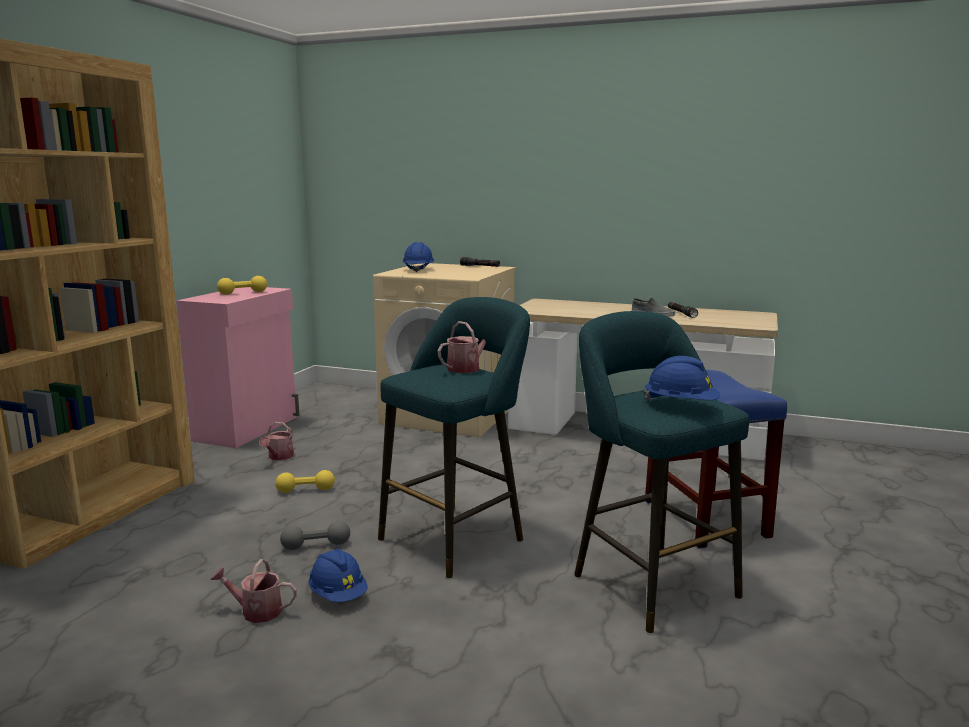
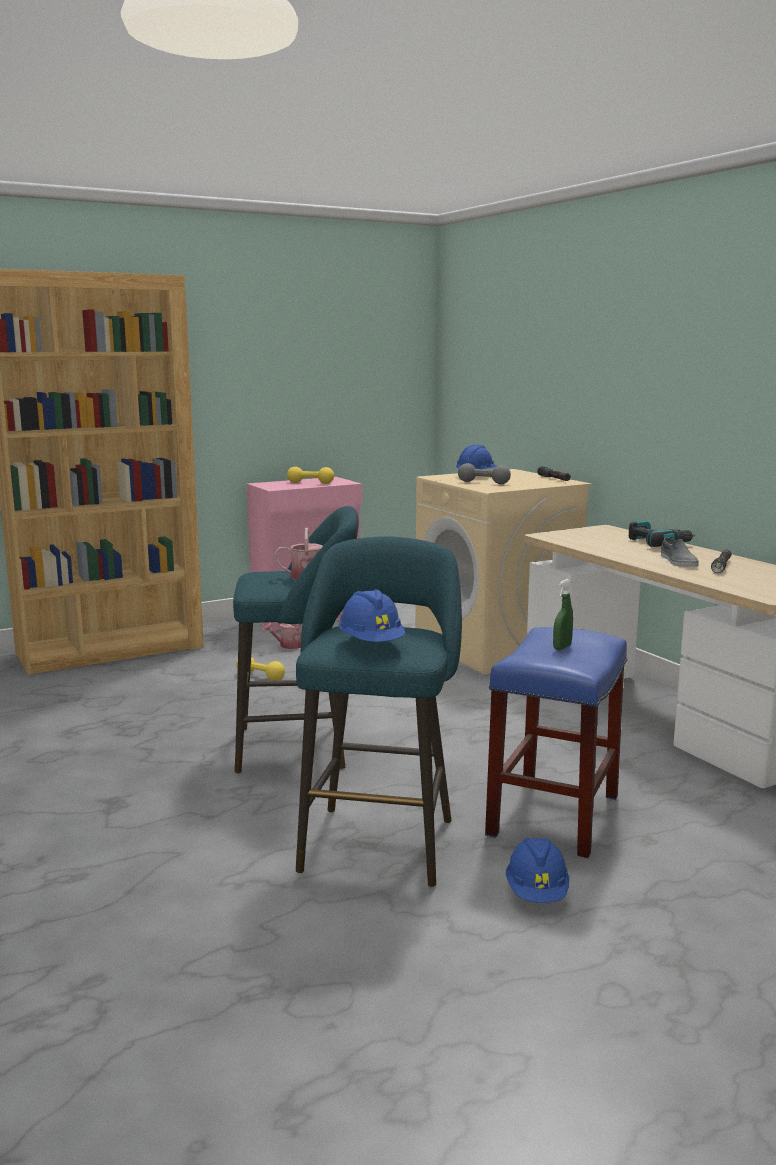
camera: 40 degrees right, 0 degrees up
(256, 611) = (89, 745): watering can -> none
(316, 546) = (195, 718): grey dumbbell -> grey dumbbell (483, 483)
(338, 595) = (149, 755): blue hard hat -> blue hard hat (537, 892)
(603, 305) = (658, 543): none -> power drill
(716, 384) = (562, 647): none -> green spray bottle

